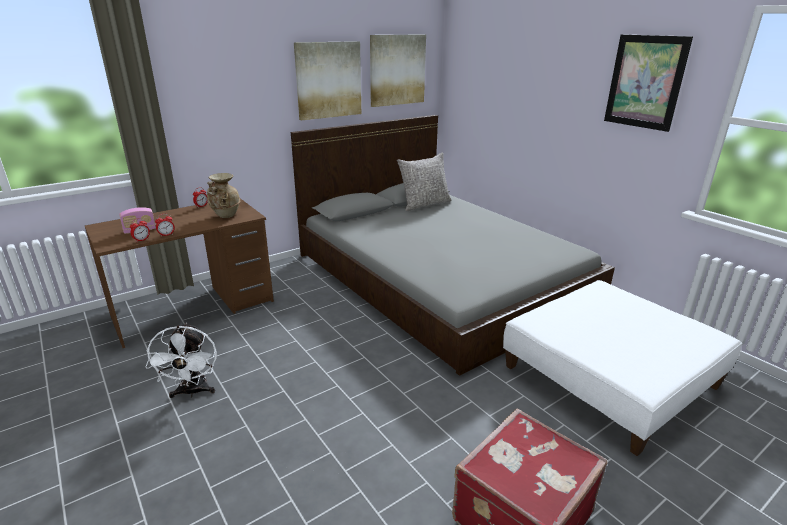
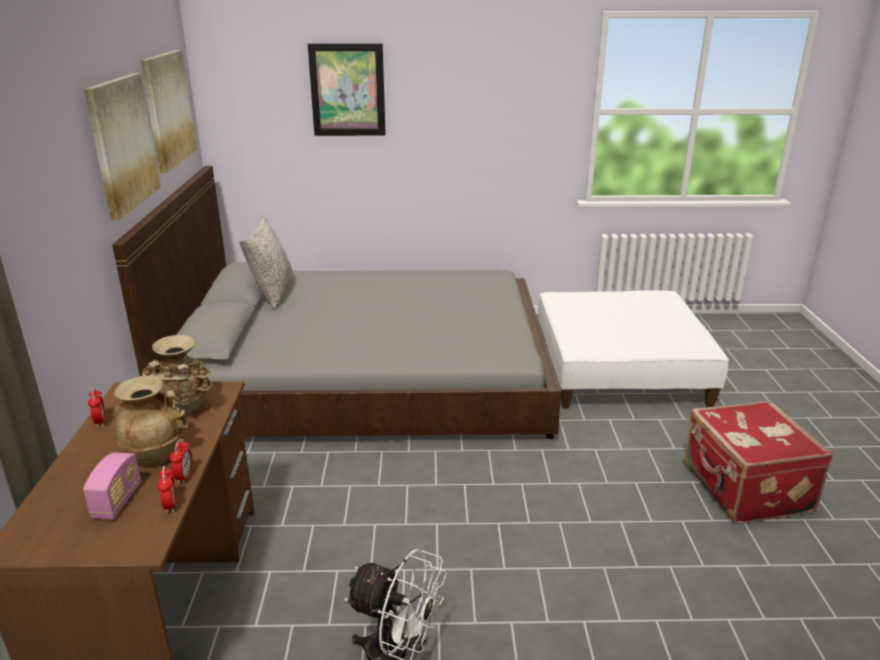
camera: 55 degrees left, 0 degrees up
(180, 224) = (155, 456): none -> beige vase
(645, 82) = (514, 86): picture -> picture (347, 90)

